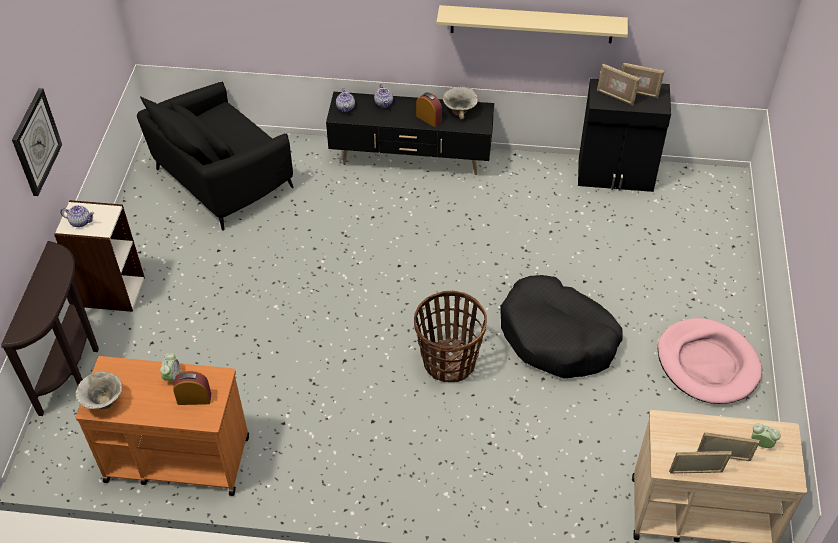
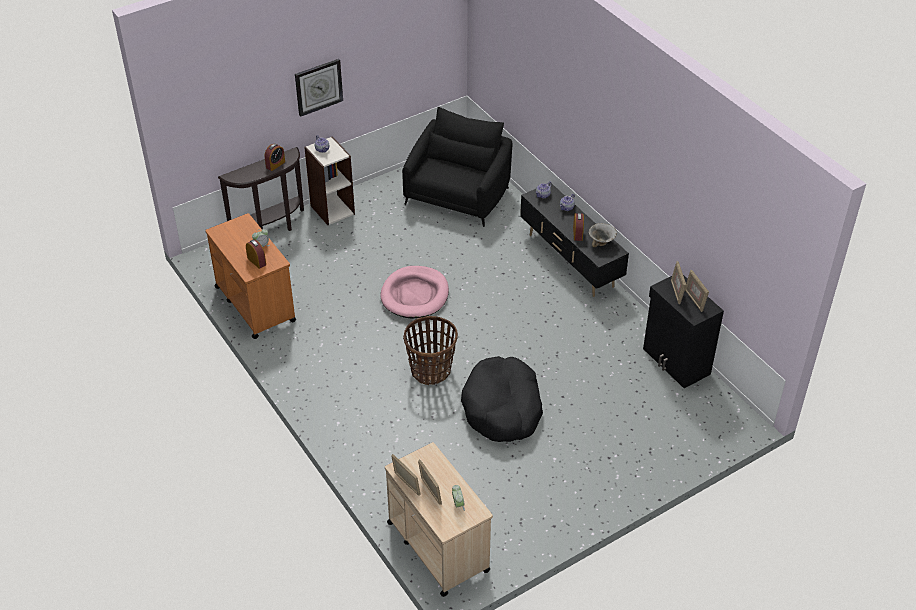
camera: 50 degrees right, 5 degrees down
(53, 278) = (275, 164): none -> alarm clock
(103, 402) = (223, 232): bowl -> none
(222, 179) = (458, 195): black armchair -> black armchair turned 105 degrees clockwise
(531, 24) = (654, 205): beige shelf -> none
(707, 364) = (560, 492): pink dog bed -> pink dog bed (415, 295)

